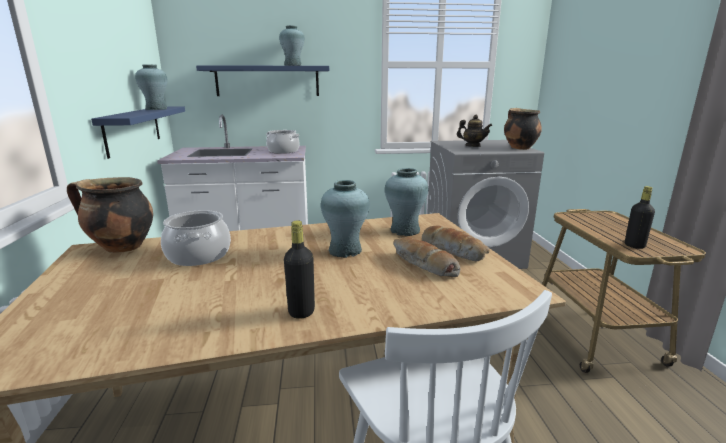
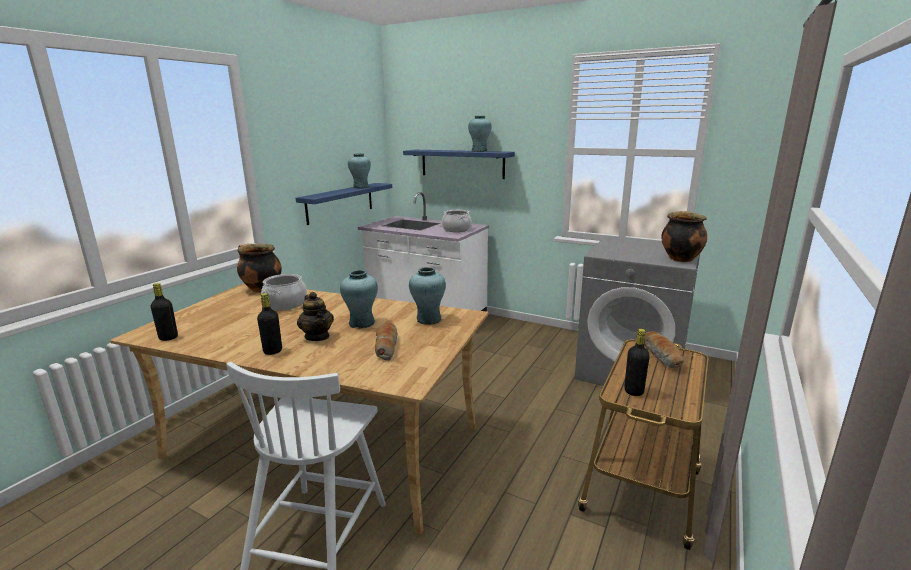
camera: 35 degrees right, 0 degrees up
(67, 353) = (168, 338): none -> black bottle
(454, 251) = (427, 343): bread -> bread (662, 356)
(472, 146) = (631, 249): teapot -> teapot (317, 336)

